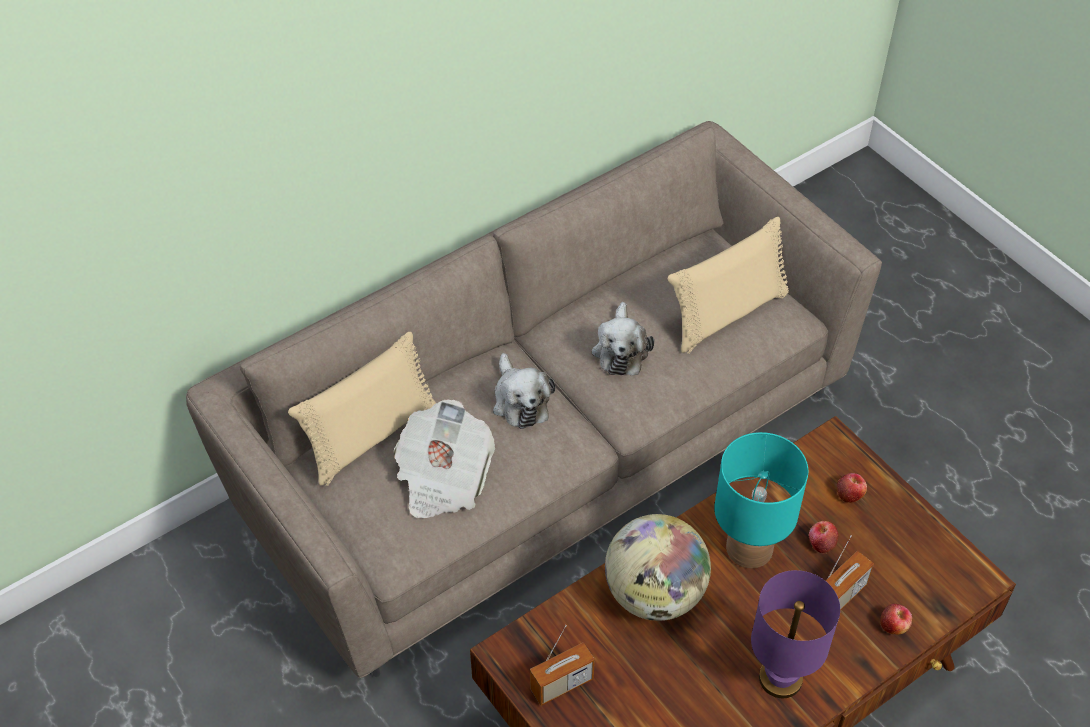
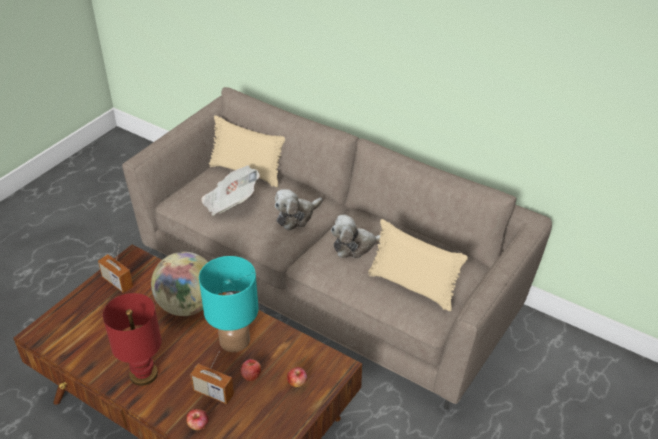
camera: 70 degrees right, 10 degrees down
(779, 677) = (144, 374): purple table lamp -> red table lamp

